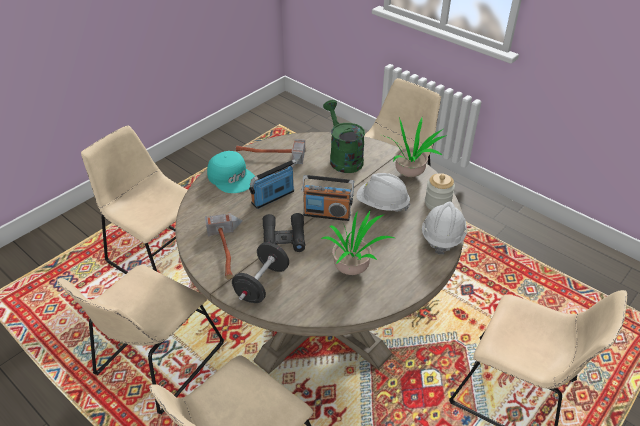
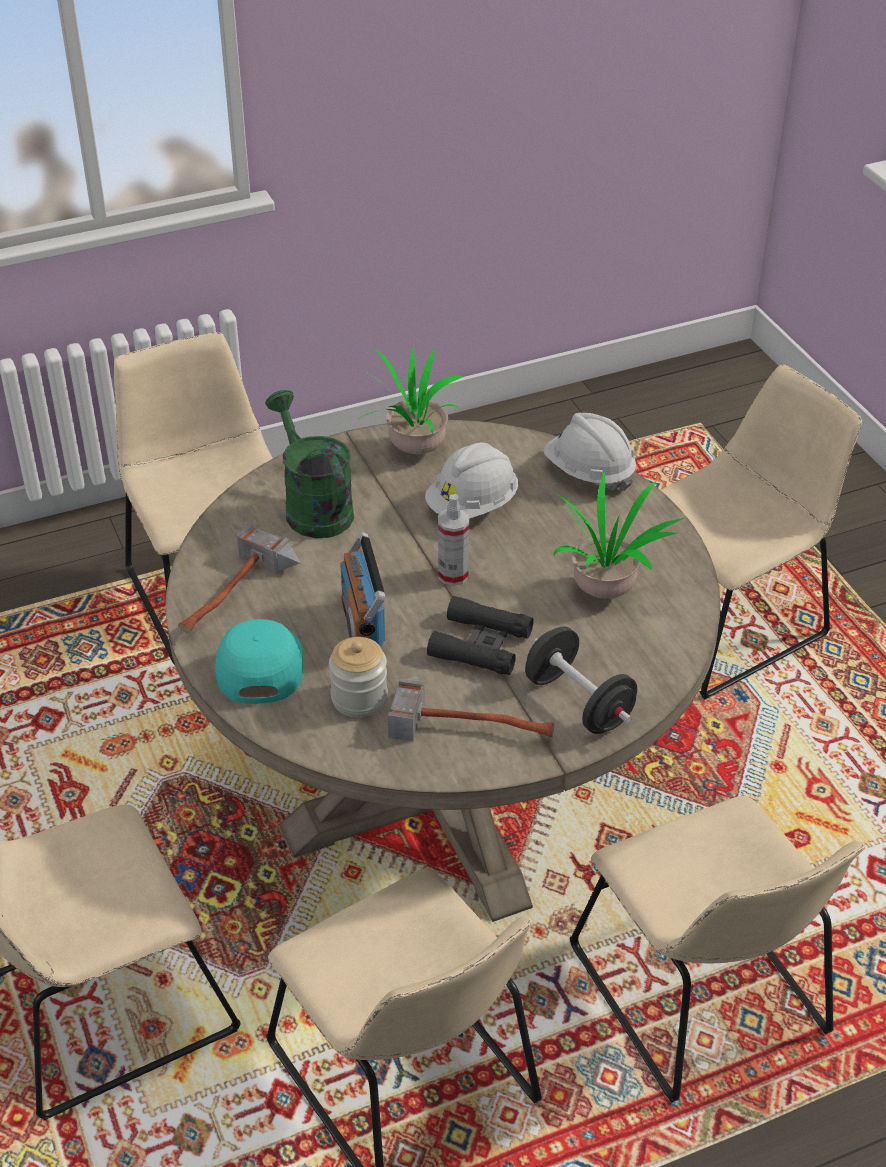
camera: 65 degrees left, 0 degrees up
(232, 177) = (258, 665): turquoise cap -> turquoise cap turned 75 degrees counterclockwise
(327, 214) = (453, 575): radio -> spray bottle
(343, 158) = (313, 506): green watering can -> green watering can turned 60 degrees clockwise
(437, 203) = (510, 448): jar -> jar (359, 698)

